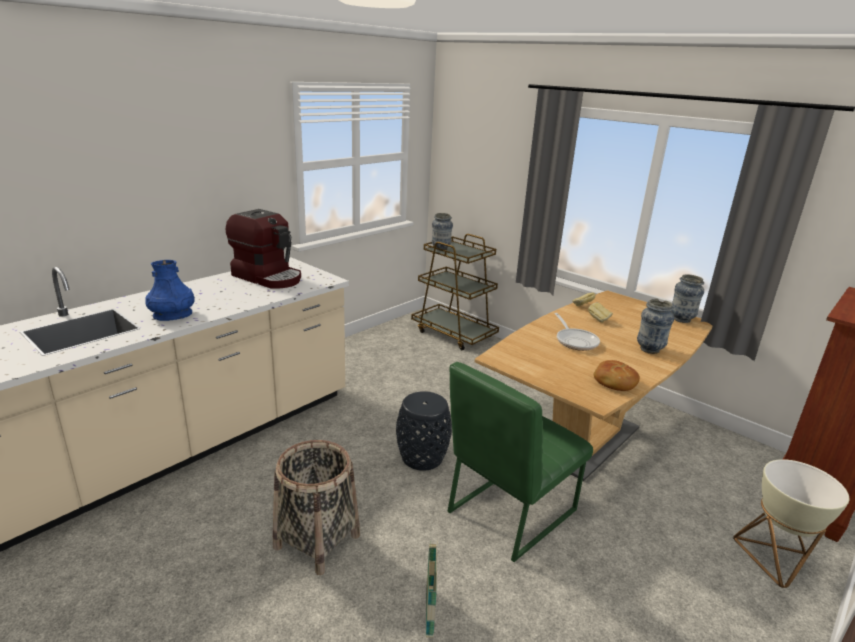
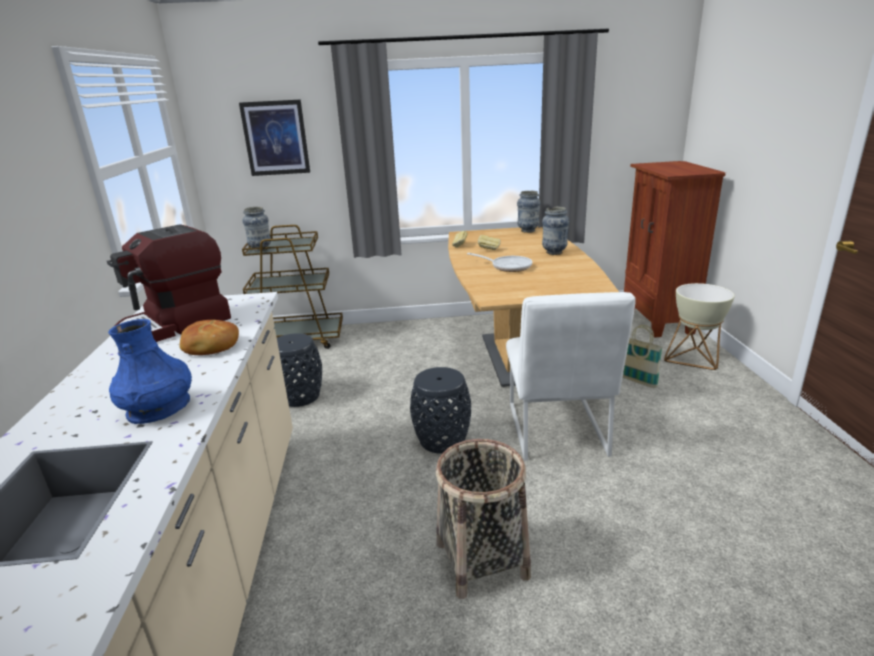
camera: 45 degrees left, 0 degrees up
(268, 277) = (176, 325): coffee machine -> coffee machine turned 150 degrees clockwise
(393, 372) = (300, 396): none -> black stool
(429, 613) = (630, 528): basket -> basket (637, 381)
(487, 161) = (275, 138): none -> picture
(509, 512) = (556, 430): green chair -> white chair
(614, 382) = (583, 277): bread -> bread (210, 346)

